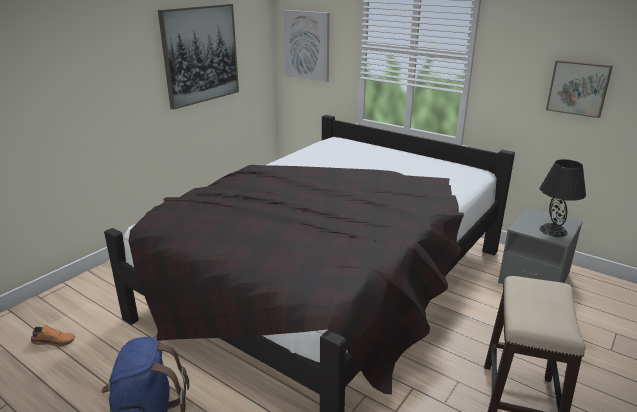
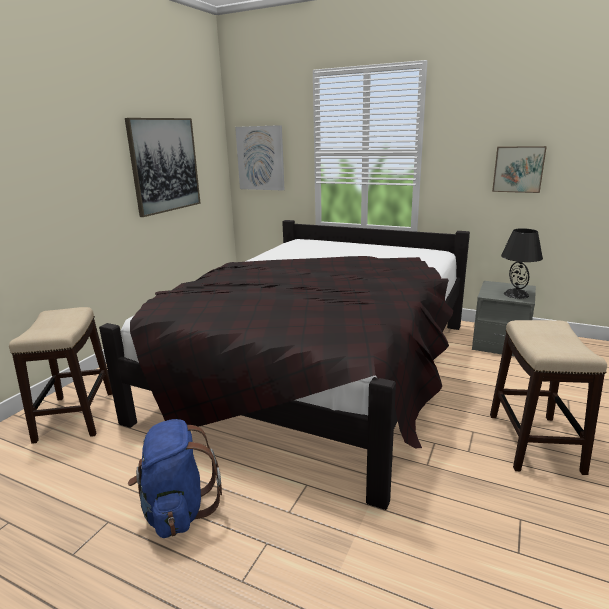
camera: 10 degrees left, 5 degrees down
(54, 341) = (47, 454): orange shoe -> none
(88, 304) = (76, 415): none -> stool

